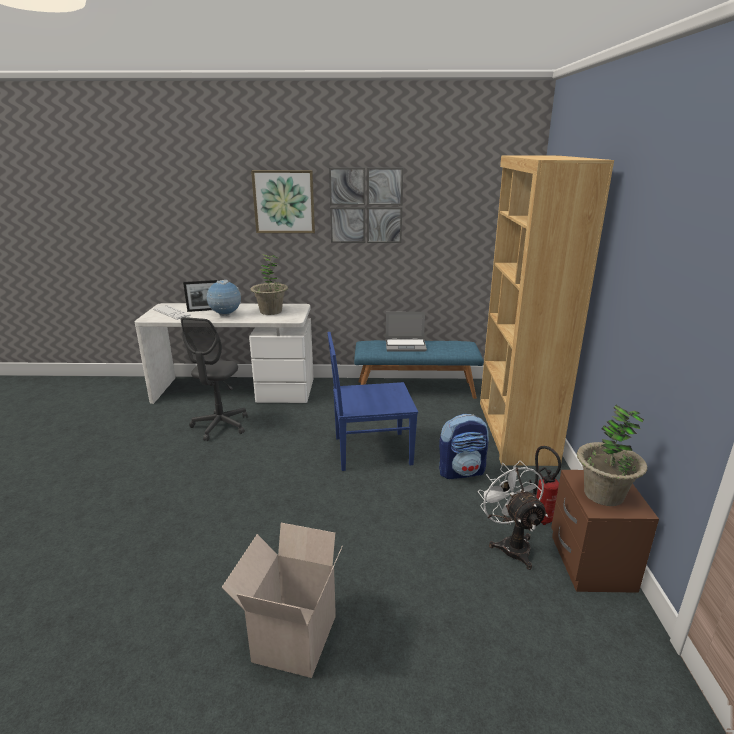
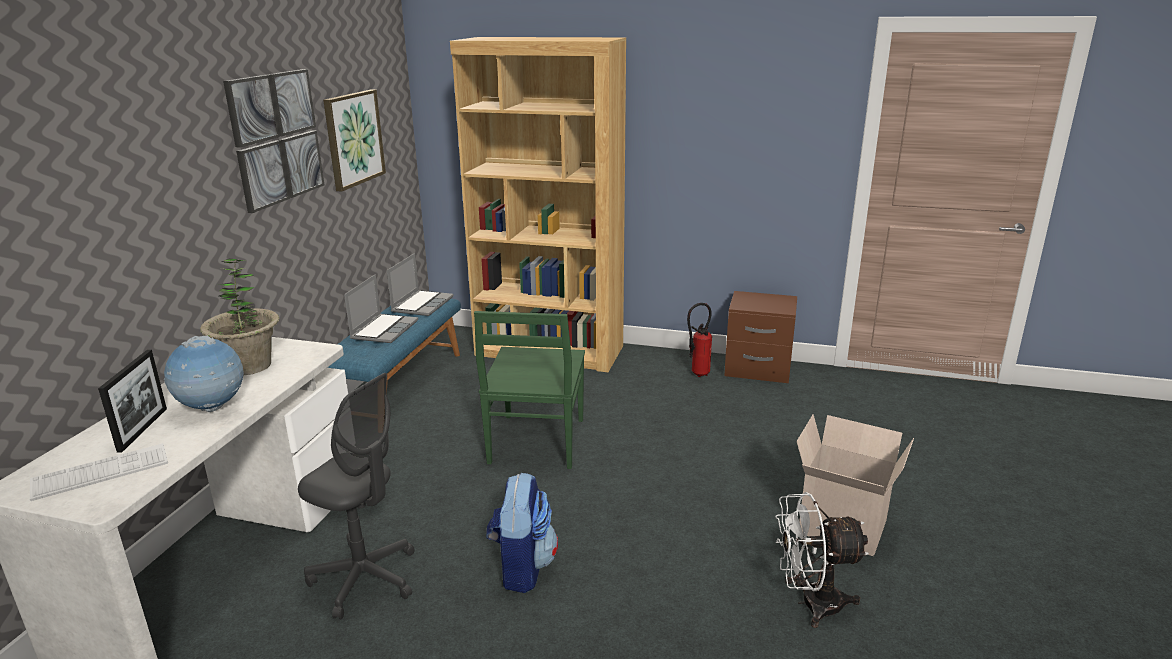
camera: 75 degrees left, 0 degrees up
(284, 202) = (172, 158): picture -> picture (353, 138)
(370, 451) = (536, 442): blue chair -> green chair
(455, 347) = (422, 304): none -> laptop
(462, 471) = (609, 394): backpack -> backpack (522, 567)
(511, 544) = (730, 395): white fan -> white fan (810, 603)
(603, 494) = (767, 304): potted plant -> none

